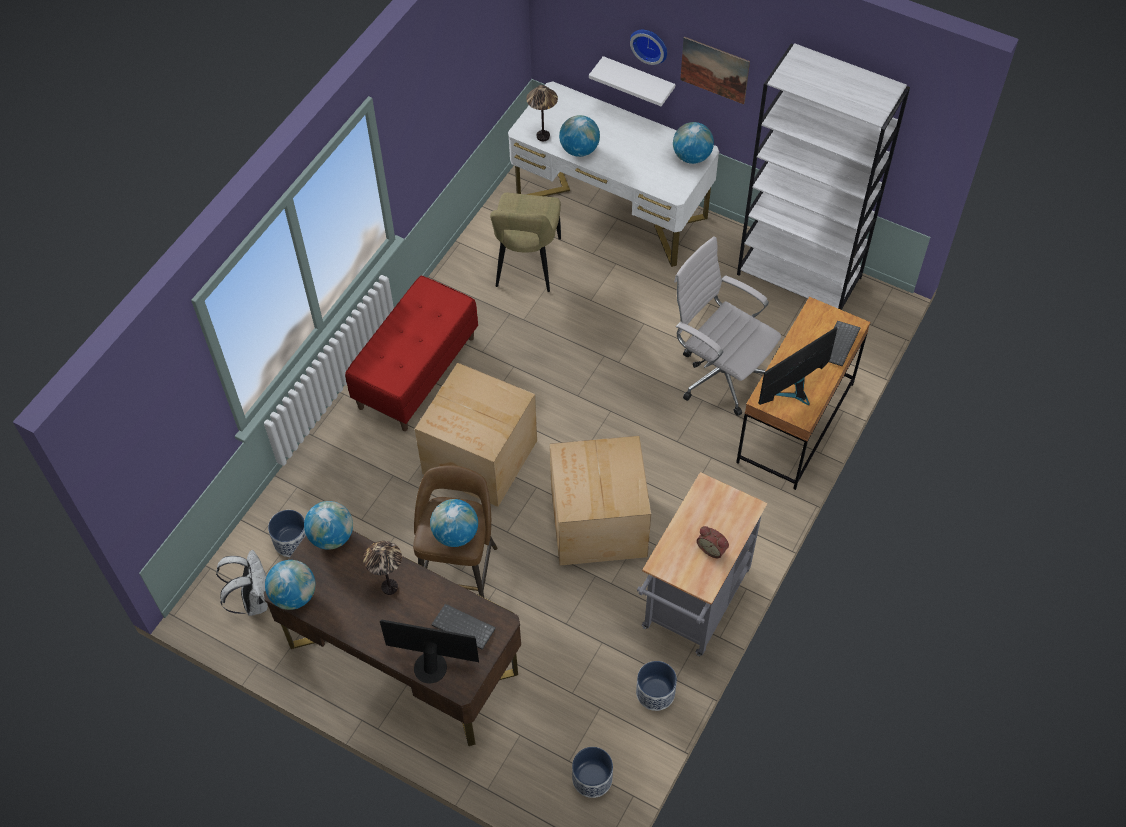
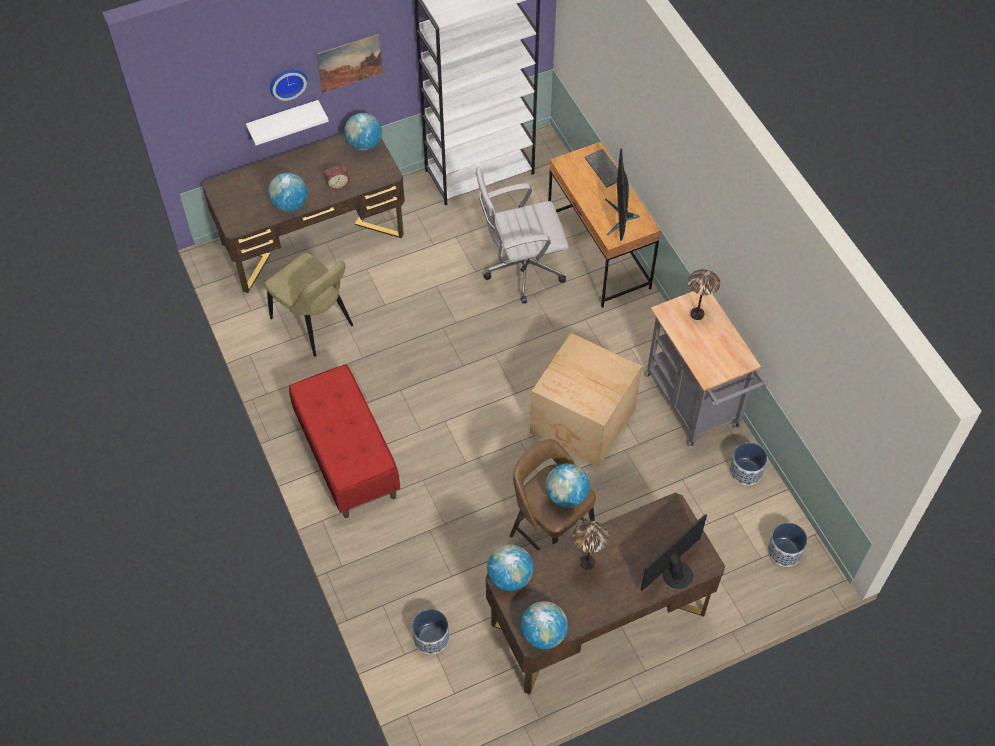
camera: 55 degrees left, 0 degrees up
(253, 599) = (463, 697): white backpack -> none
(462, 628) = (659, 534): keyboard -> none
(480, 459) = (465, 462): cardboard box -> none
(543, 136) = (254, 218): table lamp -> table lamp (697, 314)
(611, 208) = (313, 240): white desk -> brown desk
(712, 548) = (718, 338): alarm clock -> alarm clock (337, 184)

